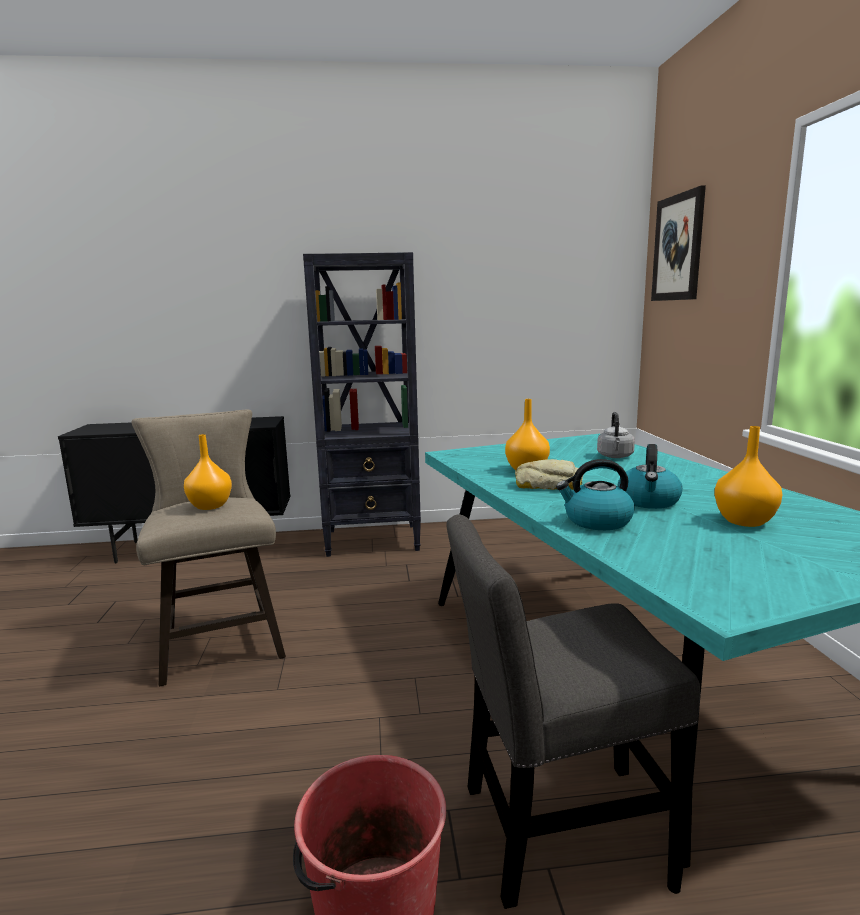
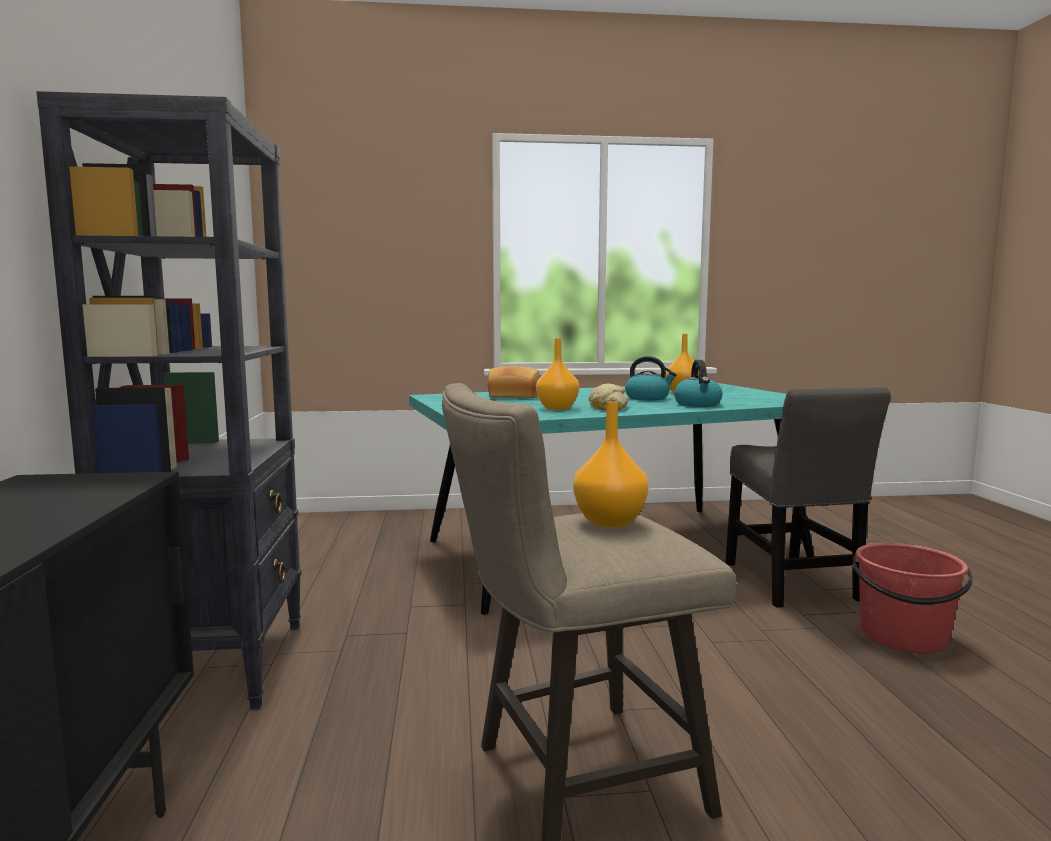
camera: 90 degrees left, 5 degrees down
(615, 456) = (514, 396): grey kettle -> bread
(678, 248) = (329, 208): picture -> none

